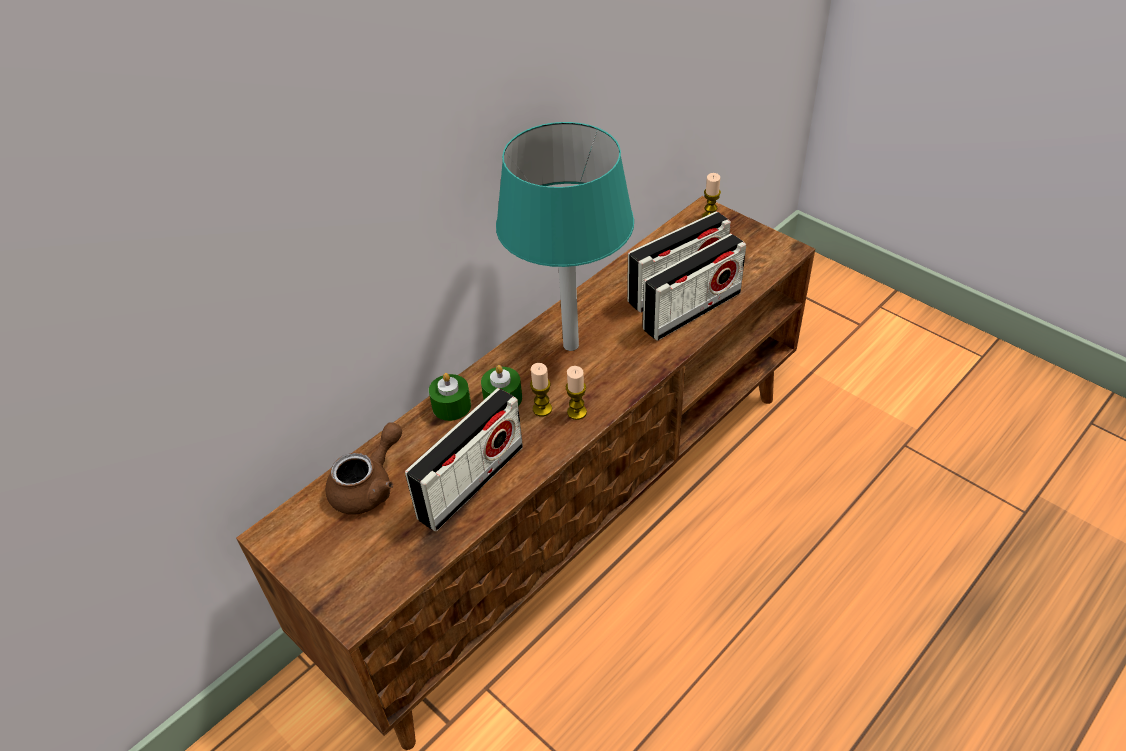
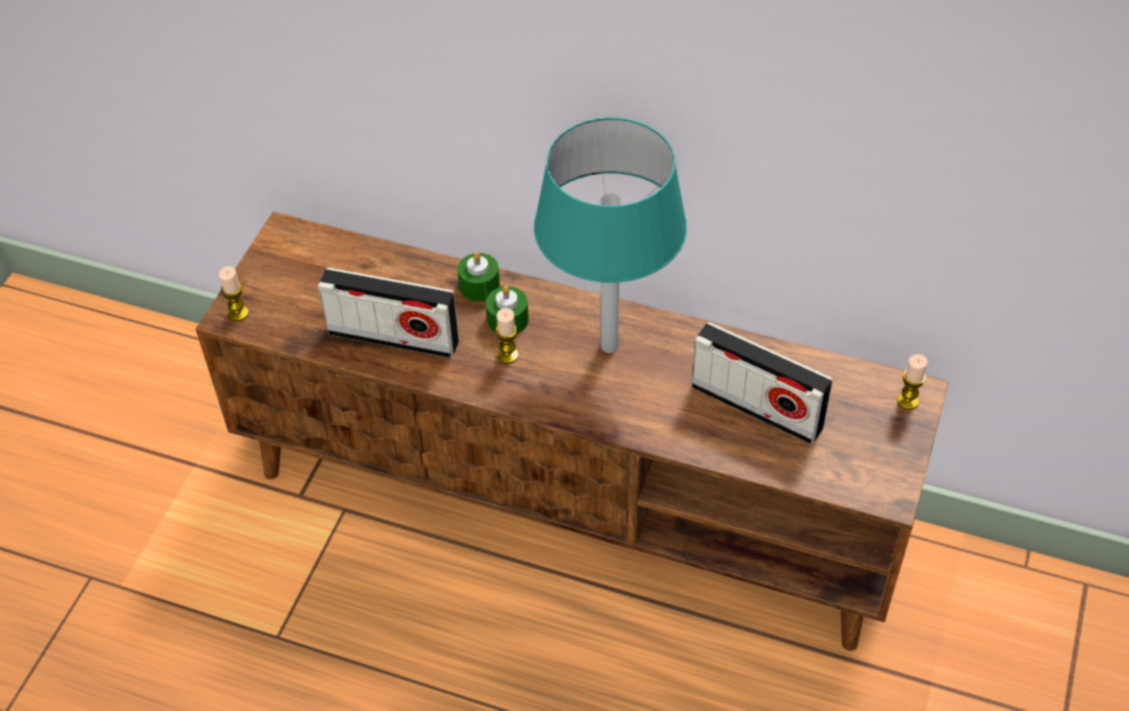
camera: 65 degrees right, 5 degrees up
(369, 486) = (359, 269): brown teapot -> none
(577, 412) = (516, 383): candle -> candle (238, 313)
(692, 311) = (721, 433): radio -> none

